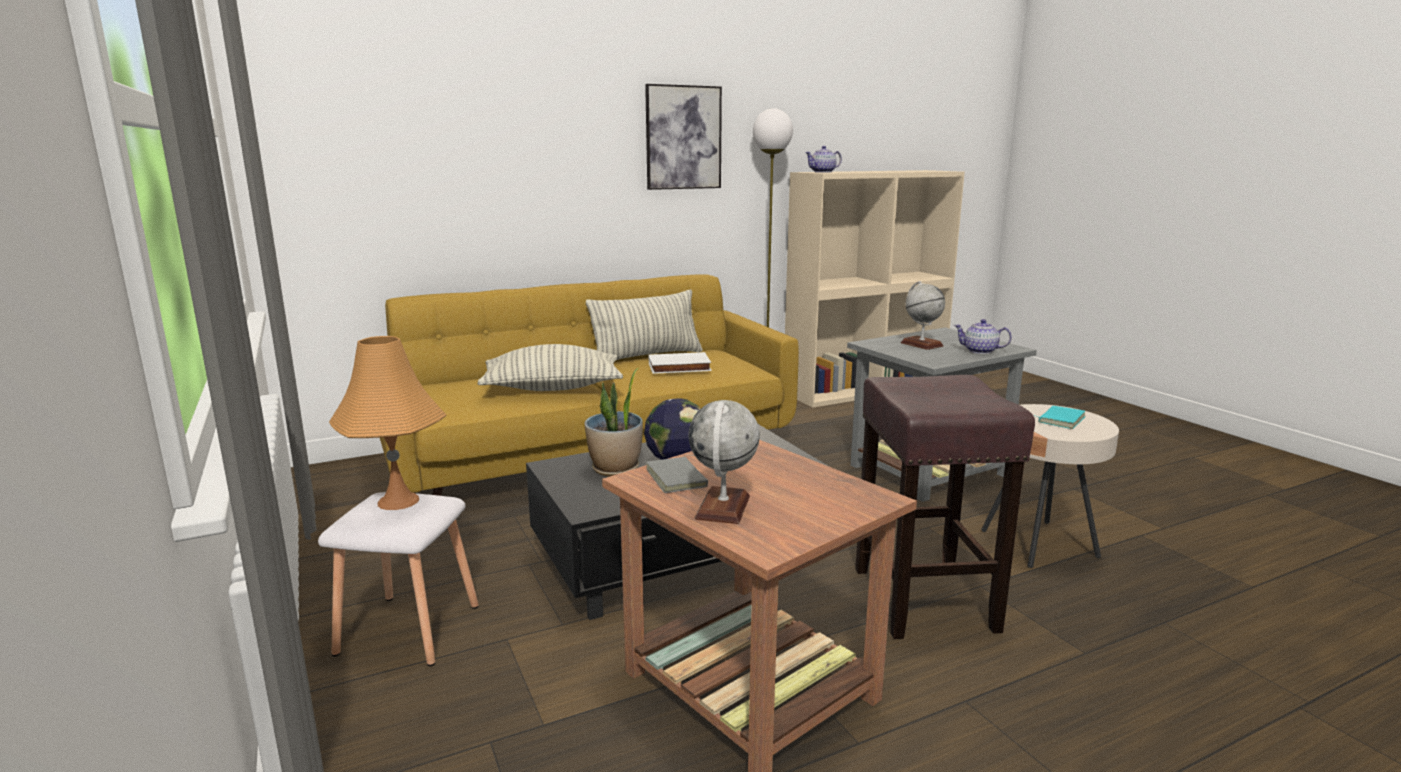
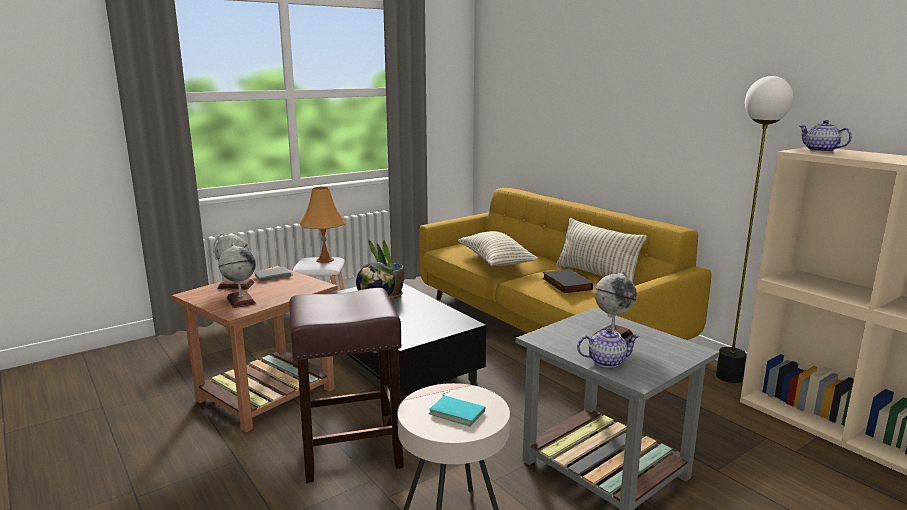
camera: 80 degrees right, 0 degrees up
(679, 368) = (565, 284): white book -> black book
(683, 137) = (698, 102): picture -> none
(814, 497) = (241, 300): none -> globe
(980, 351) = (606, 361): teapot -> teapot turned 75 degrees clockwise

